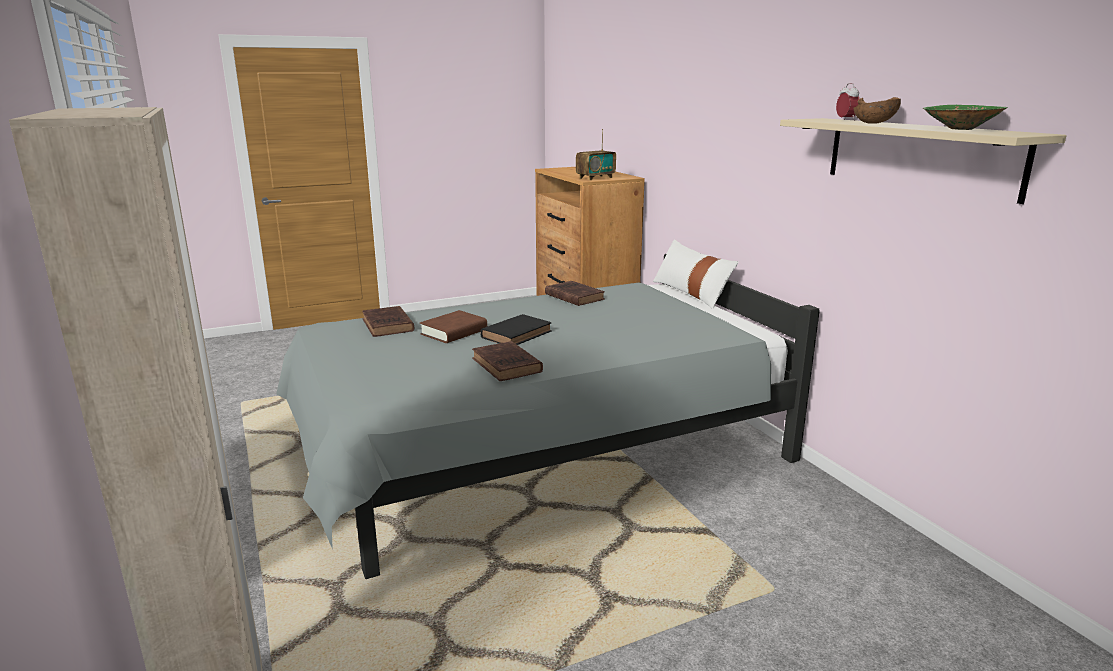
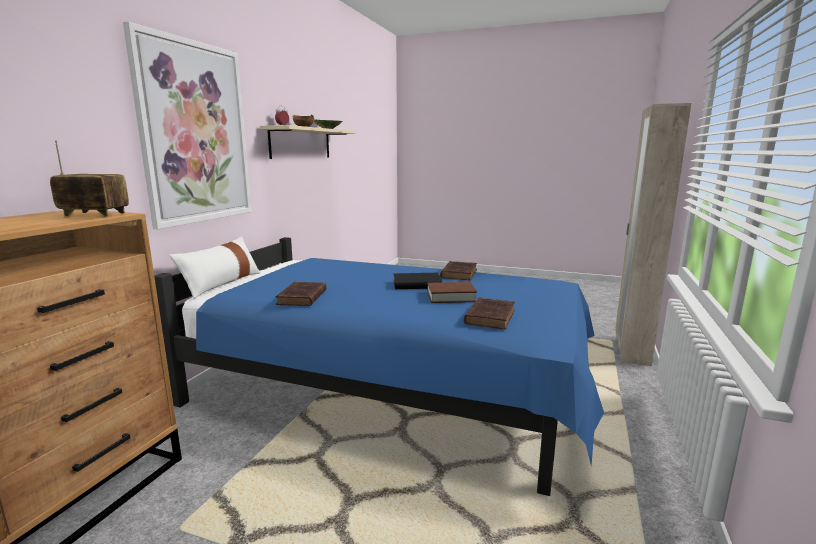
camera: 135 degrees left, 5 degrees down
(537, 454) = (393, 391): grey bed -> blue bed
(735, 127) = (195, 133): none -> picture

